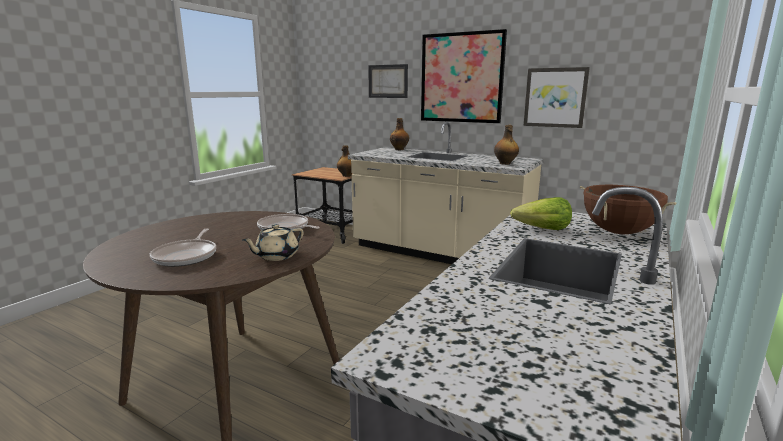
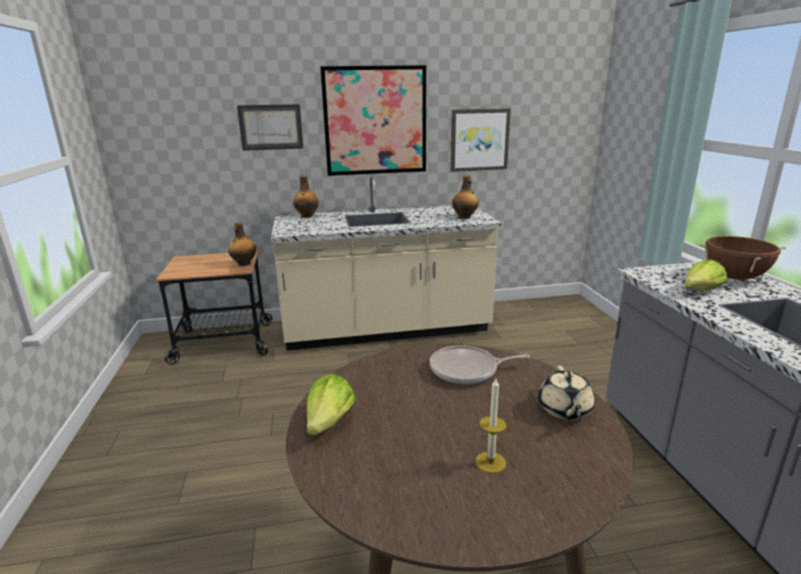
camera: 40 degrees left, 5 degrees up
(179, 224) = (329, 422): none -> lettuce
(187, 256) = (490, 462): frying pan -> candle

